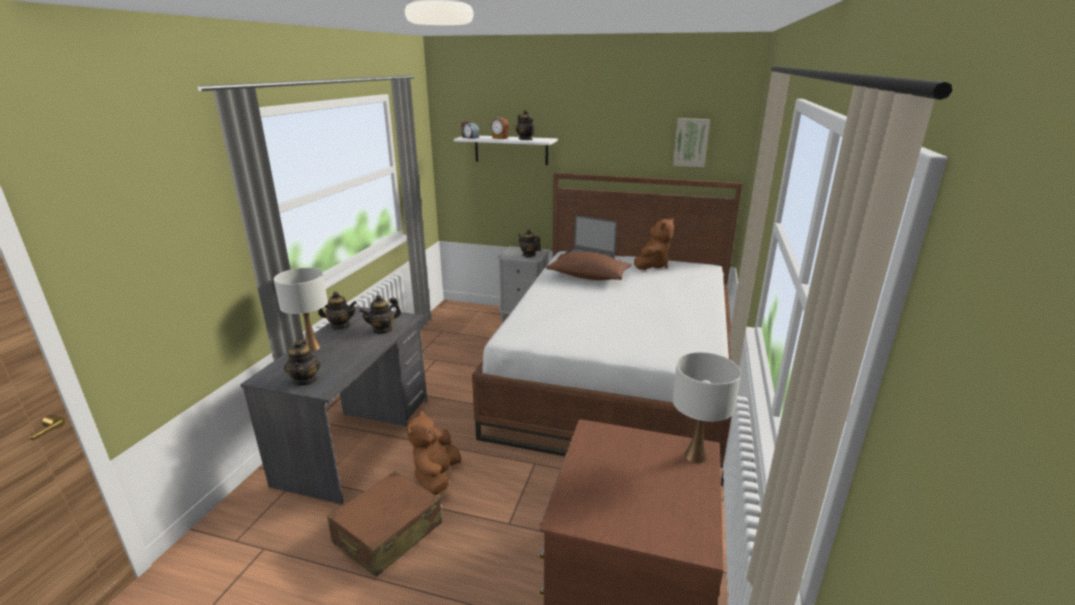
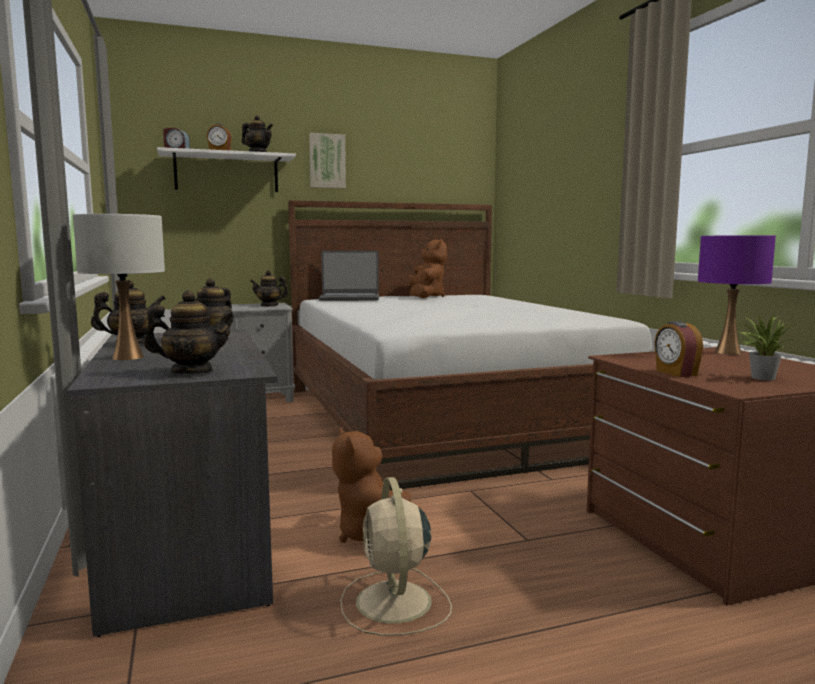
camera: 35 degrees left, 15 degrees down
(305, 380) = (192, 372): teapot -> teapot turned 45 degrees counterclockwise
(387, 533) = (394, 604): brown suitcase -> beige fan
(576, 473) = (675, 373): none -> alarm clock
(588, 277) = (381, 304): brown pillow -> none
(619, 508) = (759, 377): none -> potted plant
(691, 142) = (437, 164): picture -> picture (327, 161)
(695, 455) = (728, 352): white table lamp -> purple table lamp

